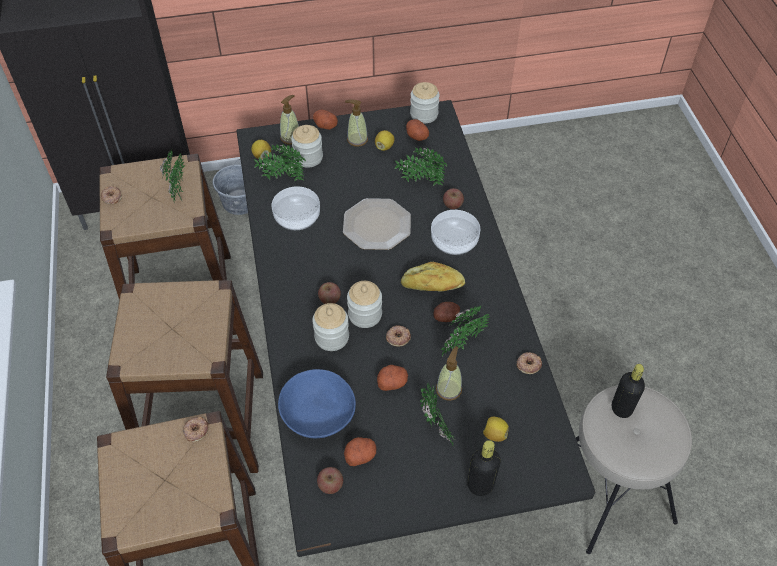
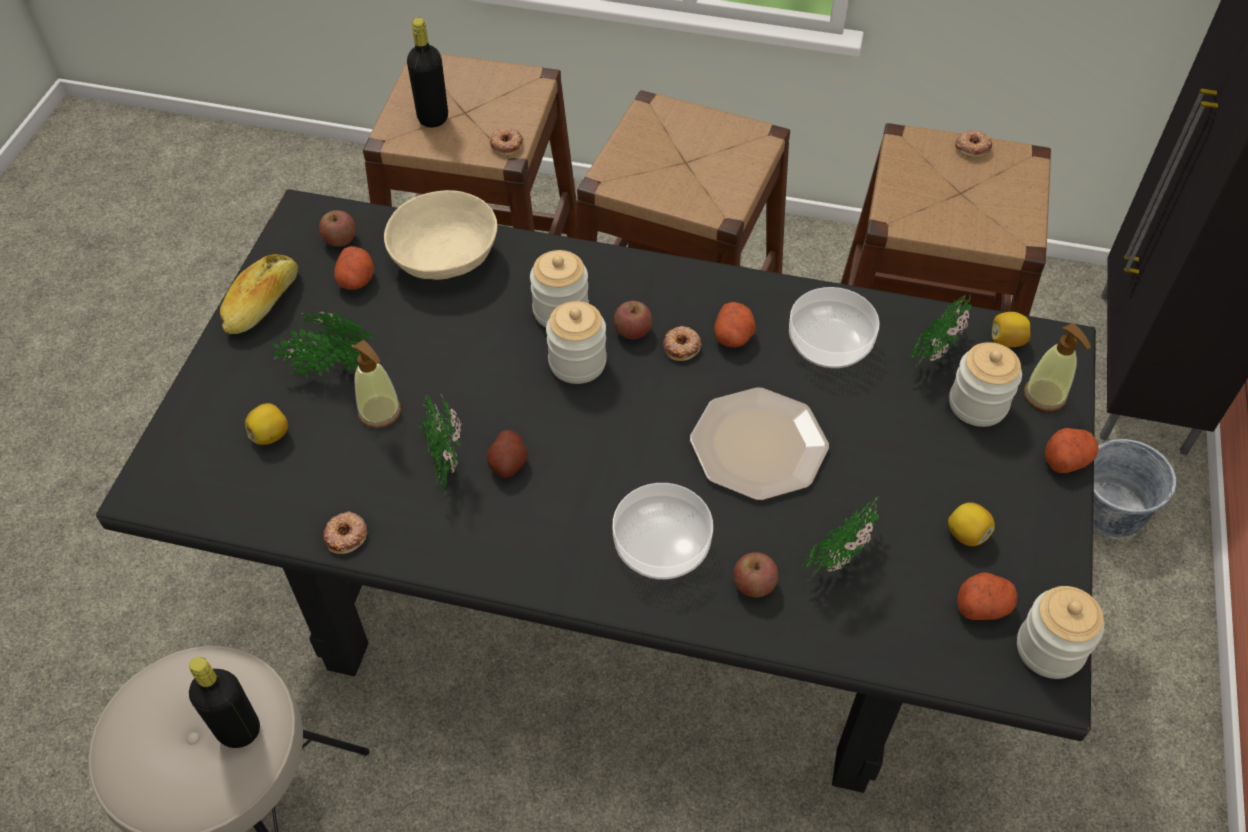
camera: 115 degrees right, 0 degrees up
(177, 192) = (954, 217): potted plant -> none
(317, 415) = (445, 257): blue bowl -> beige bowl
(357, 139) = (1004, 496): soap dispenser -> none
(392, 382) = (438, 351): potato -> potato (733, 336)
(398, 337) = (510, 387): donut -> donut (682, 346)
(432, 285) = (581, 471): bread -> bread (263, 303)
(480, 485) = (215, 385): black bottle -> black bottle (433, 118)

